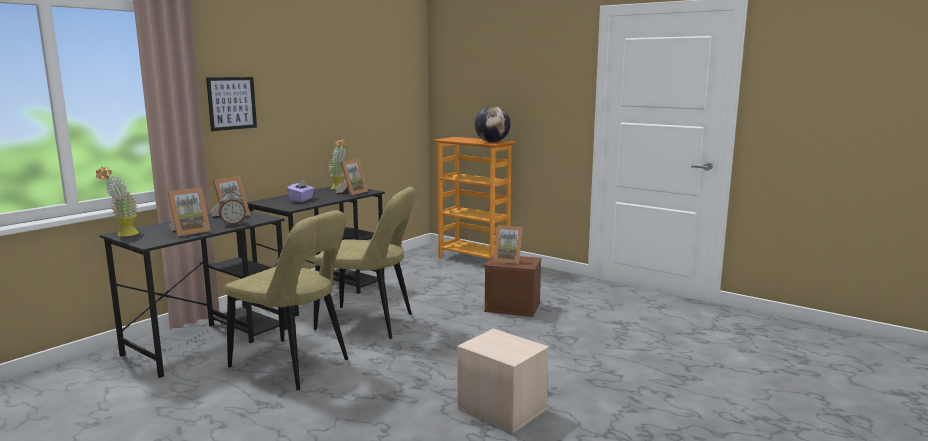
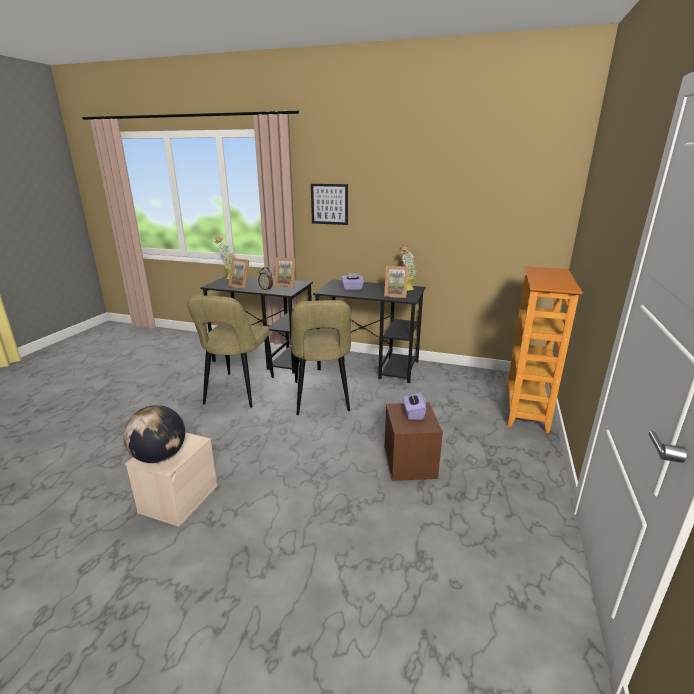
camera: 70 degrees right, 10 degrees up
(492, 142) = (552, 284): globe -> globe (159, 457)
(508, 260) = (413, 413): picture frame -> purple tissue box

